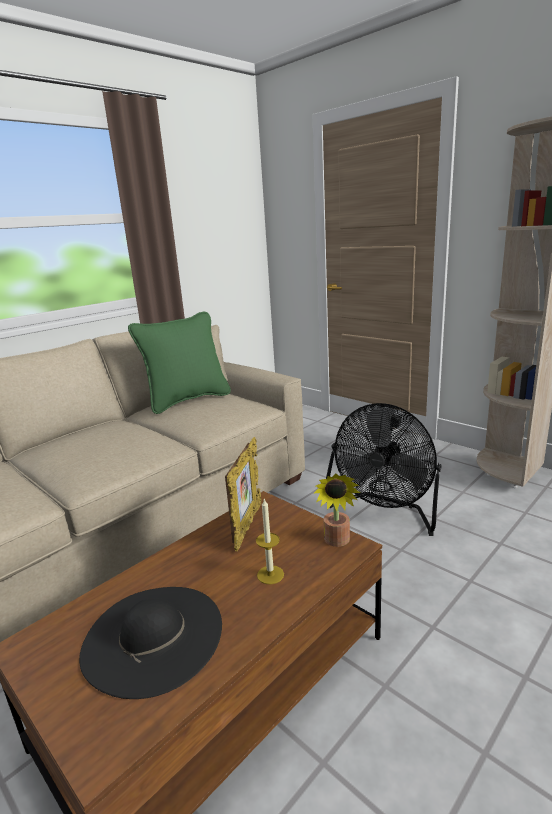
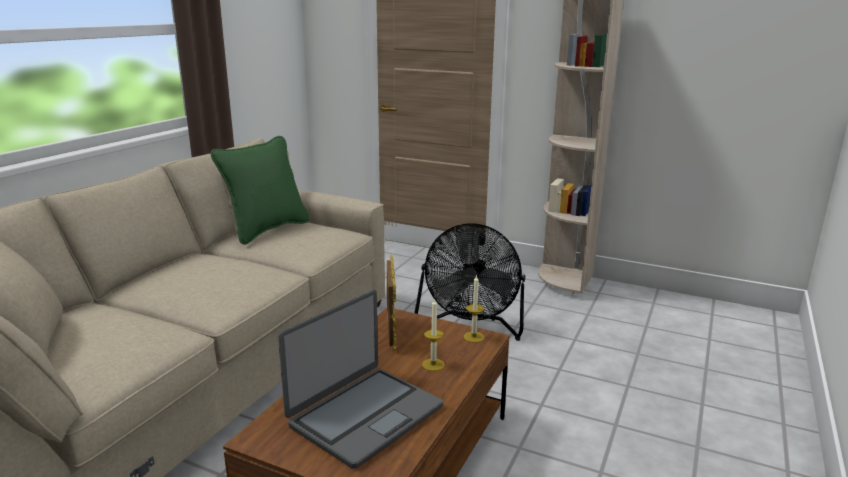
camera: 20 degrees left, 0 degrees up
(153, 636) = (365, 415): black hat -> laptop
(337, 542) = (473, 337): potted plant -> candle

